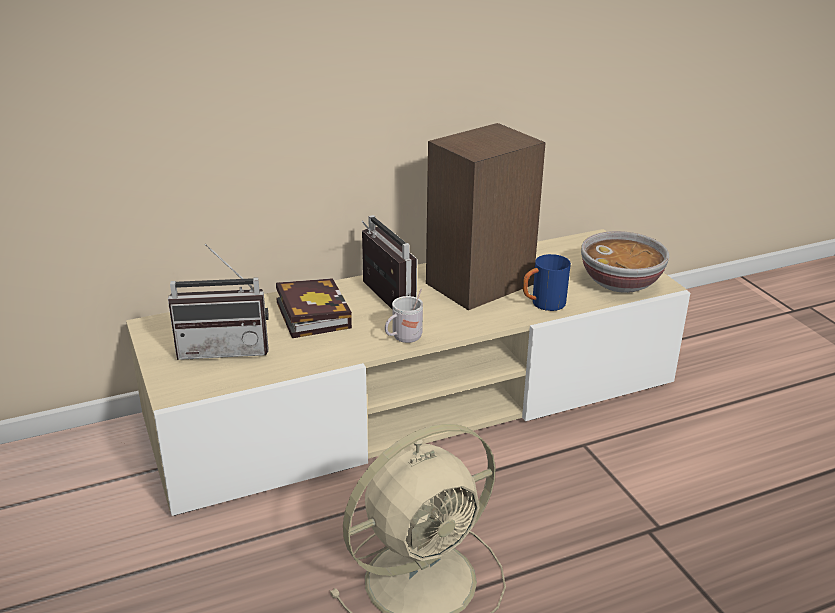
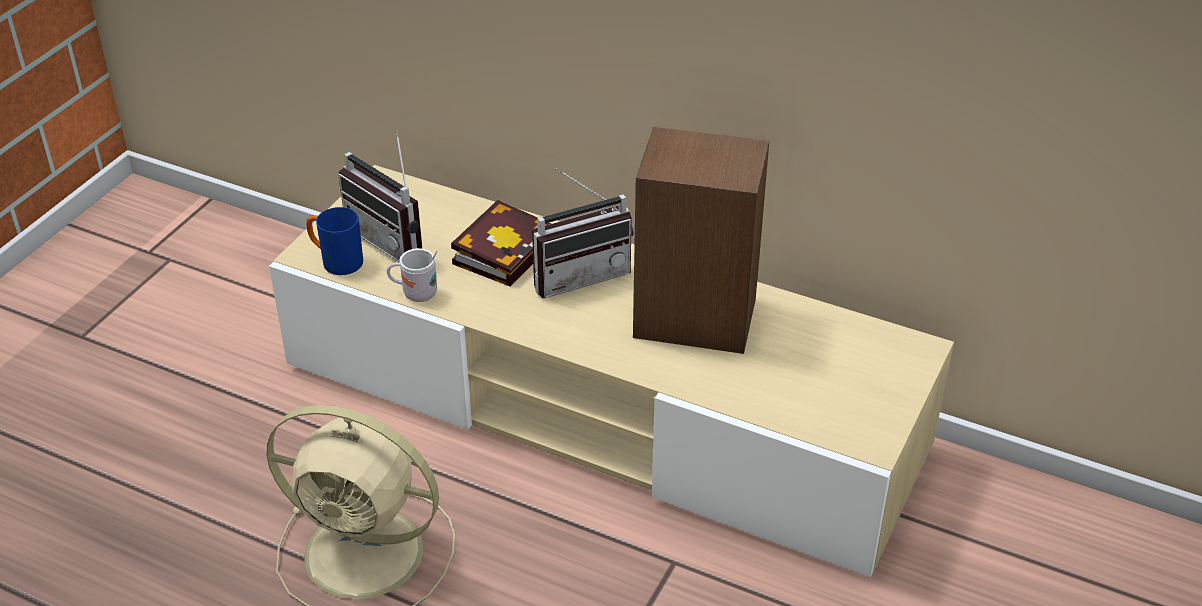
camera: 50 degrees right, 10 degrees up
(379, 300) = (579, 274): radio -> radio turned 45 degrees clockwise
(403, 339) = (529, 326): white mug -> white mug (415, 293)
(542, 304) = (709, 380): blue mug -> blue mug (336, 261)
(621, 282) = (836, 414): bowl -> none

